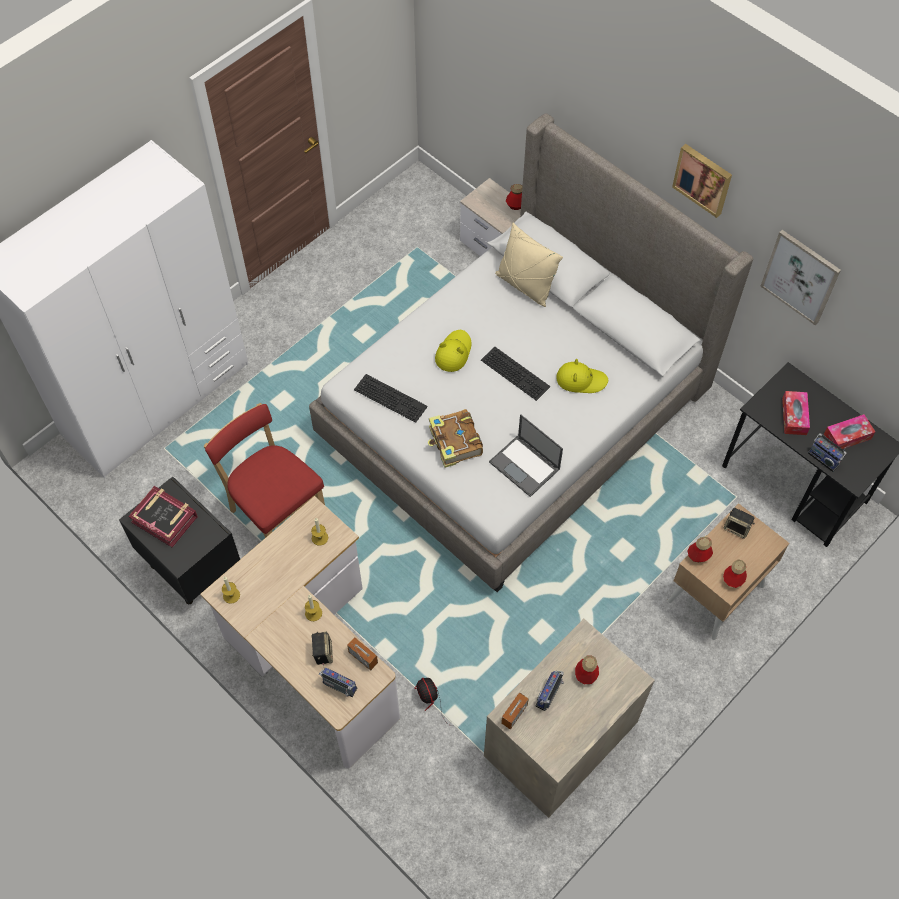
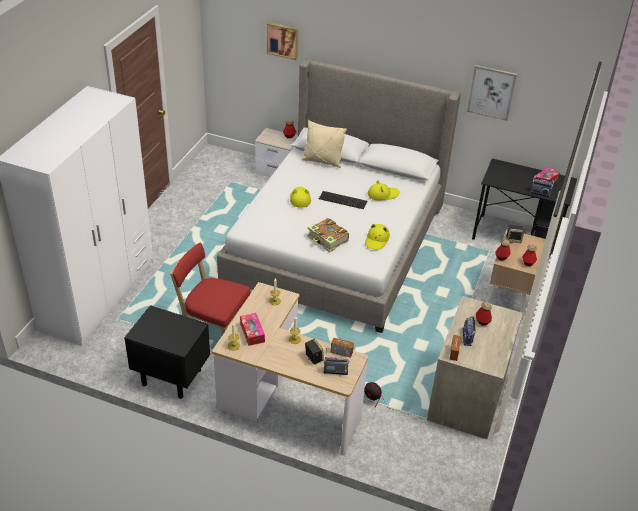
camera: 25 degrees left, 20 degrees down
(165, 519) = (157, 328): book -> none
(392, 397) = (275, 227): keyboard -> none
(525, 466) = (377, 240): laptop -> yellow hat
(703, 179) = (419, 55): picture -> picture (283, 40)
(794, 416) = (512, 179): tissue box -> tissue box (252, 332)

